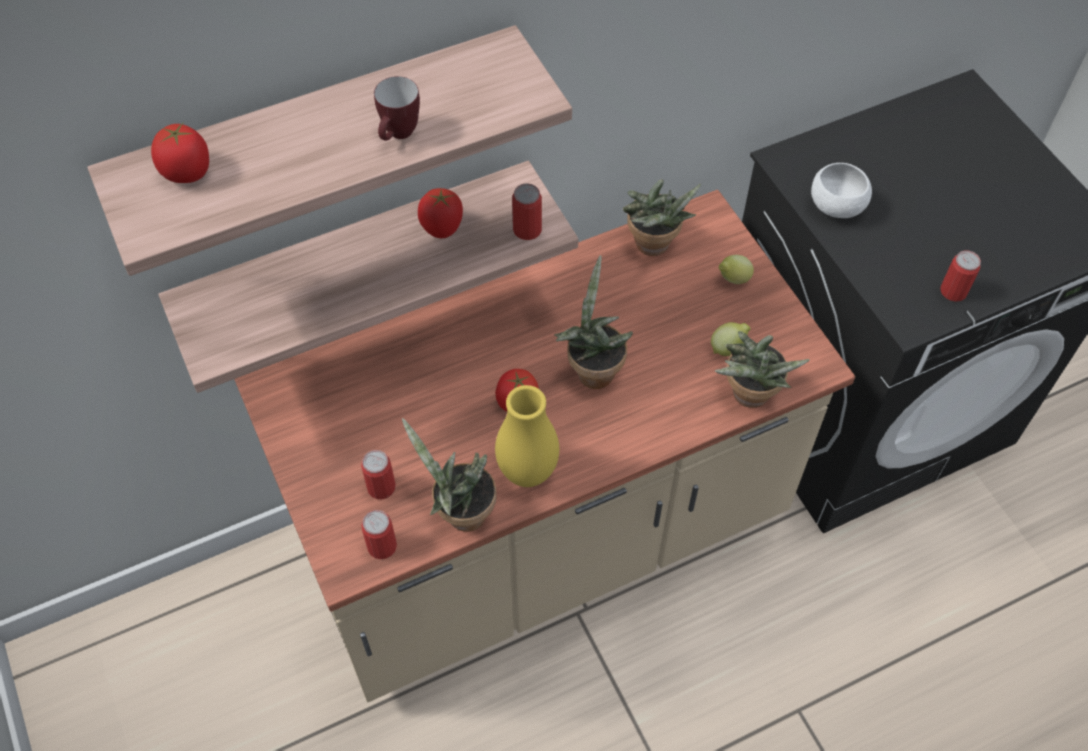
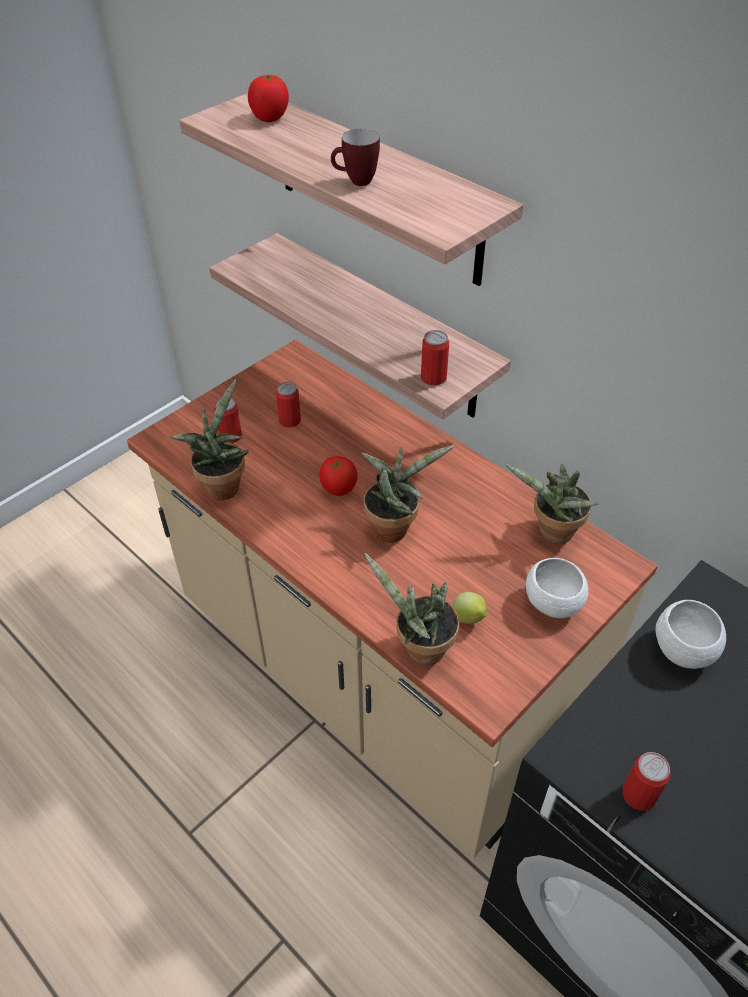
camera: 70 degrees right, 10 degrees down
(382, 546) = (181, 451): can -> can (290, 420)
(442, 227) = (407, 333): tomato -> none
(527, 472) = (274, 513): yellow vase -> none
(733, 279) = (553, 603): lemon -> white bowl

